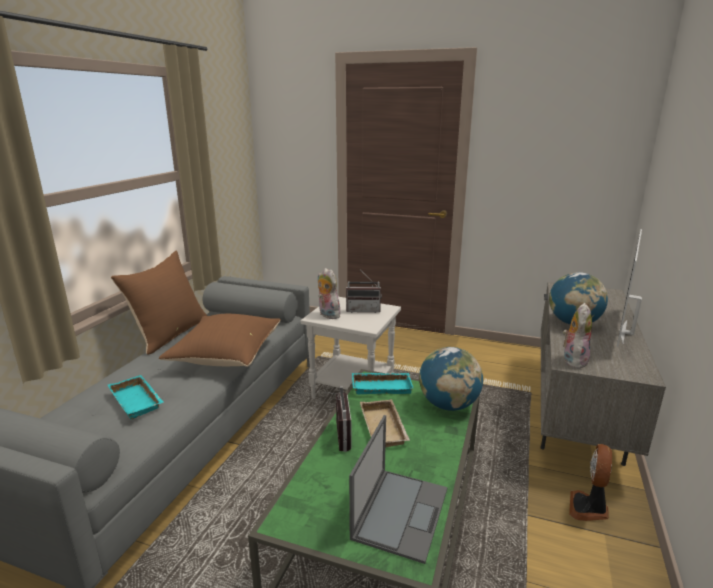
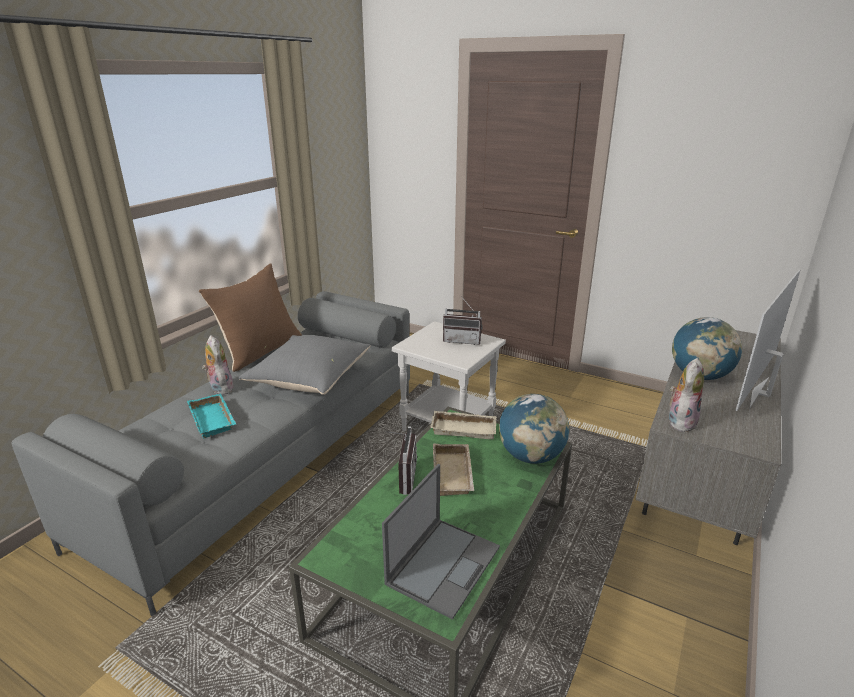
camera: 10 degrees right, 5 degrees up
(226, 356) = (310, 379): brown pillow -> grey pillow
(327, 315) = (421, 343): plush toy -> plush toy (220, 388)
(382, 386) = (464, 428): turquoise tray -> beige tray
(588, 508) = (677, 587): fan -> none

